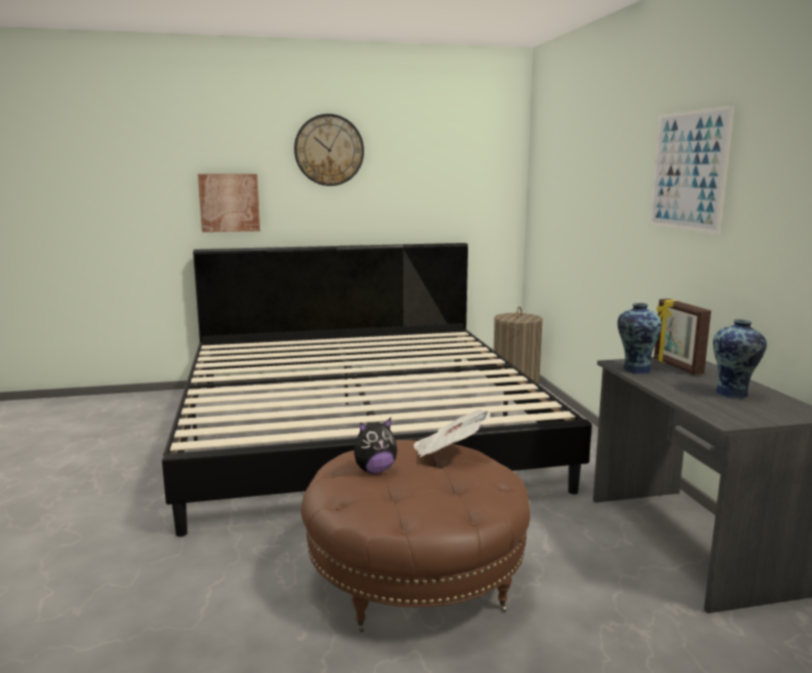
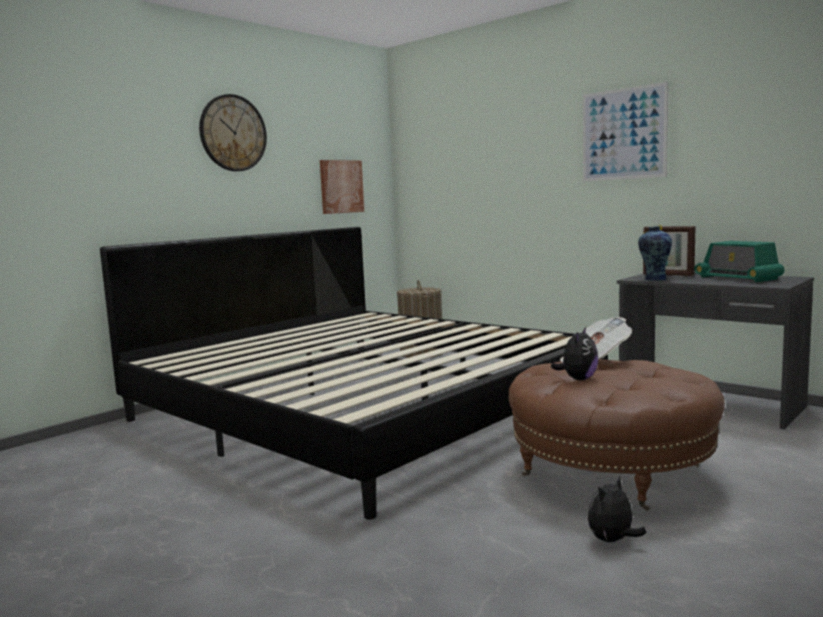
camera: 35 degrees left, 5 degrees down
(229, 202) = (135, 190): picture -> picture (341, 186)
(276, 644) = (612, 541): none -> plush toy
(733, 394) = (737, 278): vase -> radio

